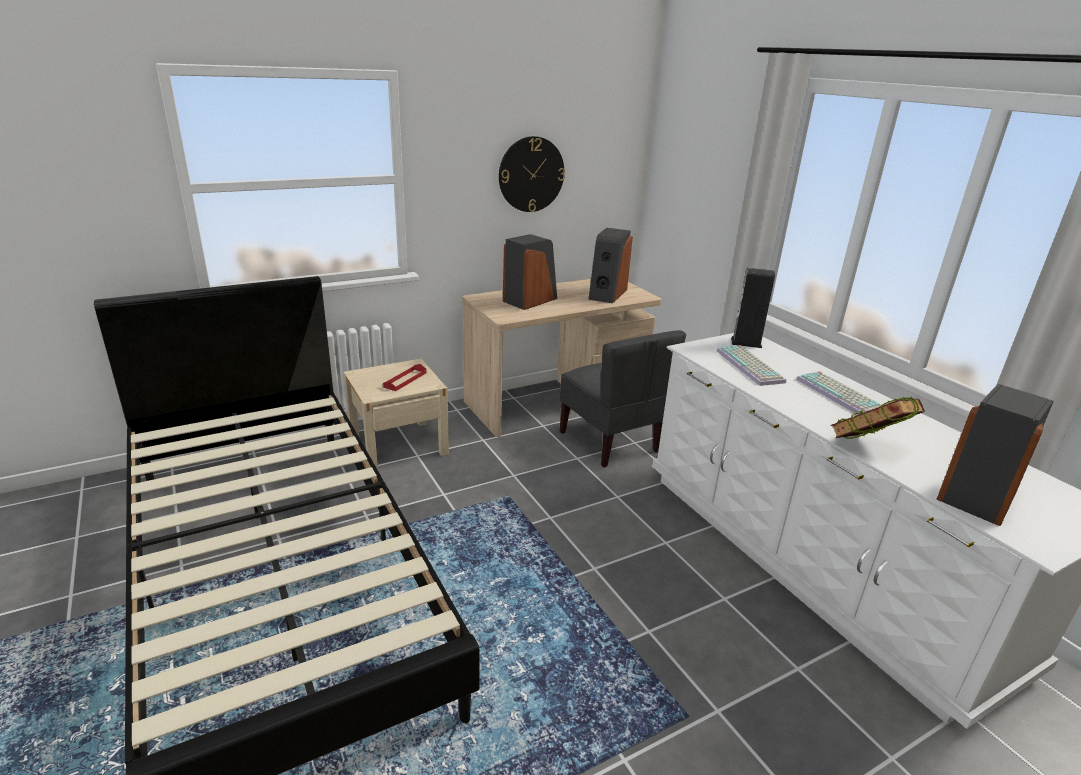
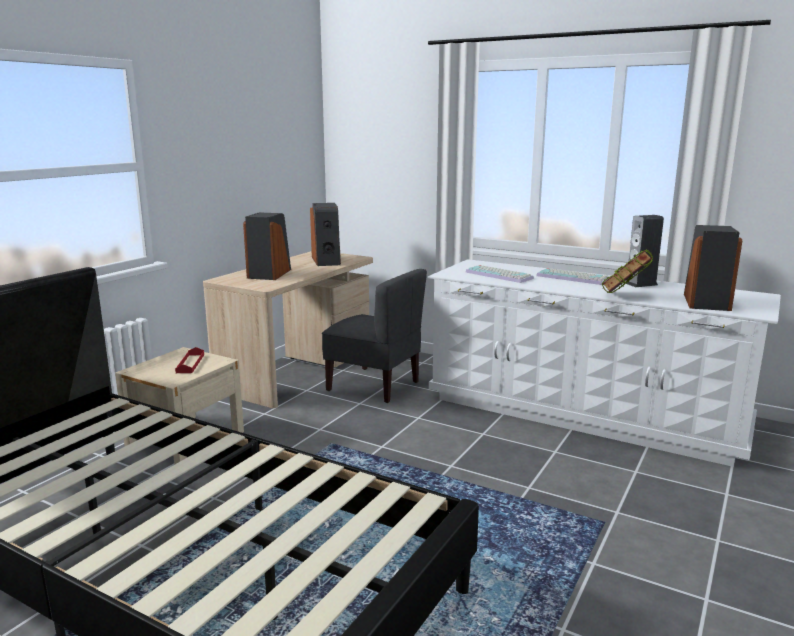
camera: 30 degrees left, 10 degrees down
(531, 174) = (244, 160): wall clock -> none
(746, 342) = (477, 265): speaker -> speaker (641, 284)

